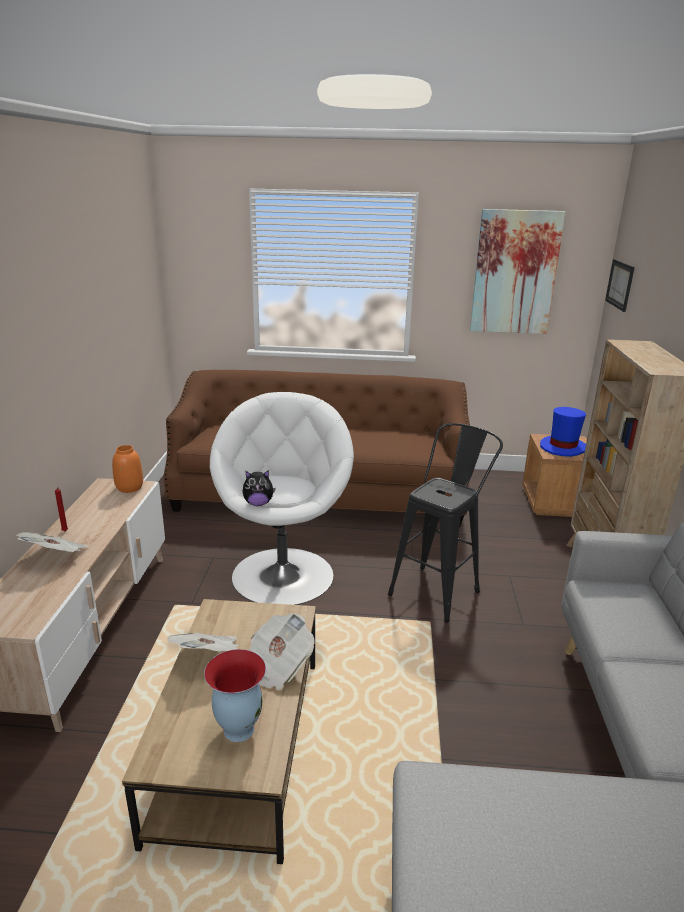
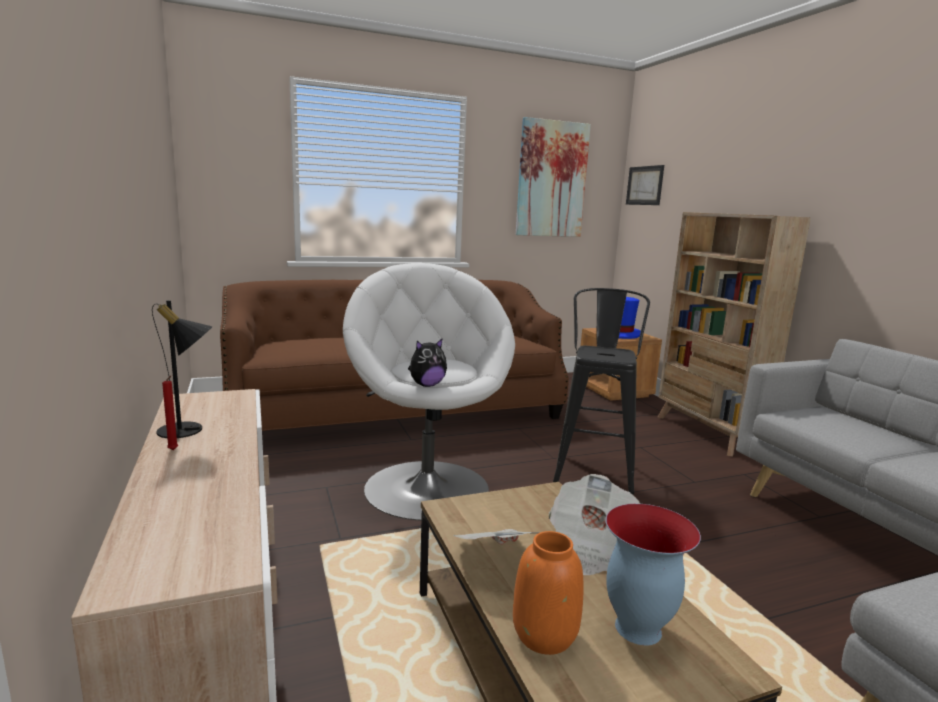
camera: 25 degrees left, 10 degrees down
(56, 556) = (189, 478): newspaper -> none
(85, 516) = (188, 431): none -> black table lamp
(130, 488) = (225, 398): orange vase -> orange vase (545, 635)

